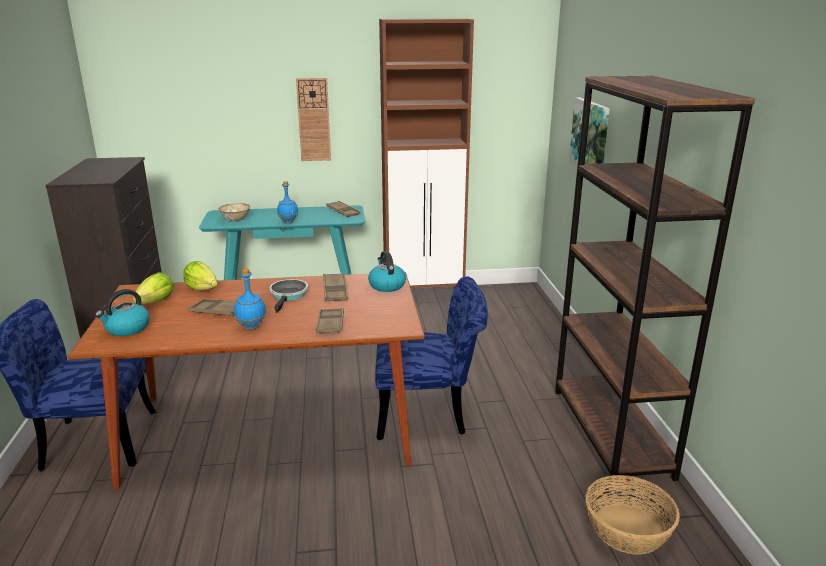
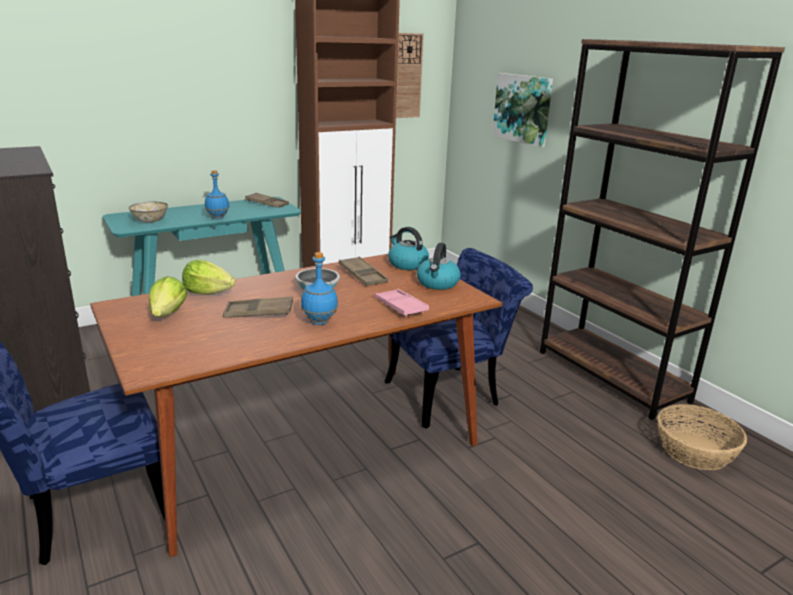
camera: 25 degrees left, 0 degrees up
(127, 329) = (168, 347): kettle -> kettle (438, 283)
(314, 120) = (224, 101): wall clock -> wall clock (407, 76)
(330, 324) = (400, 306): brown tray -> pink tray

